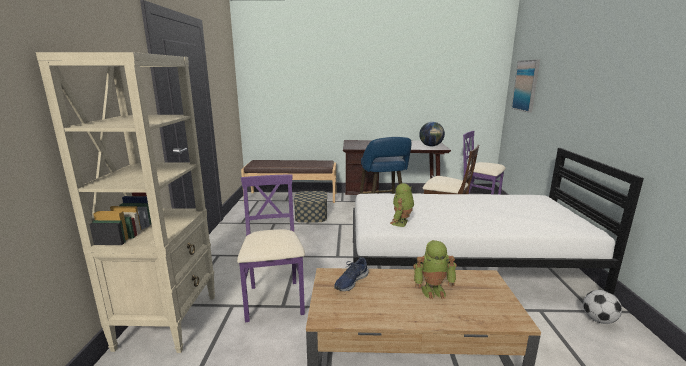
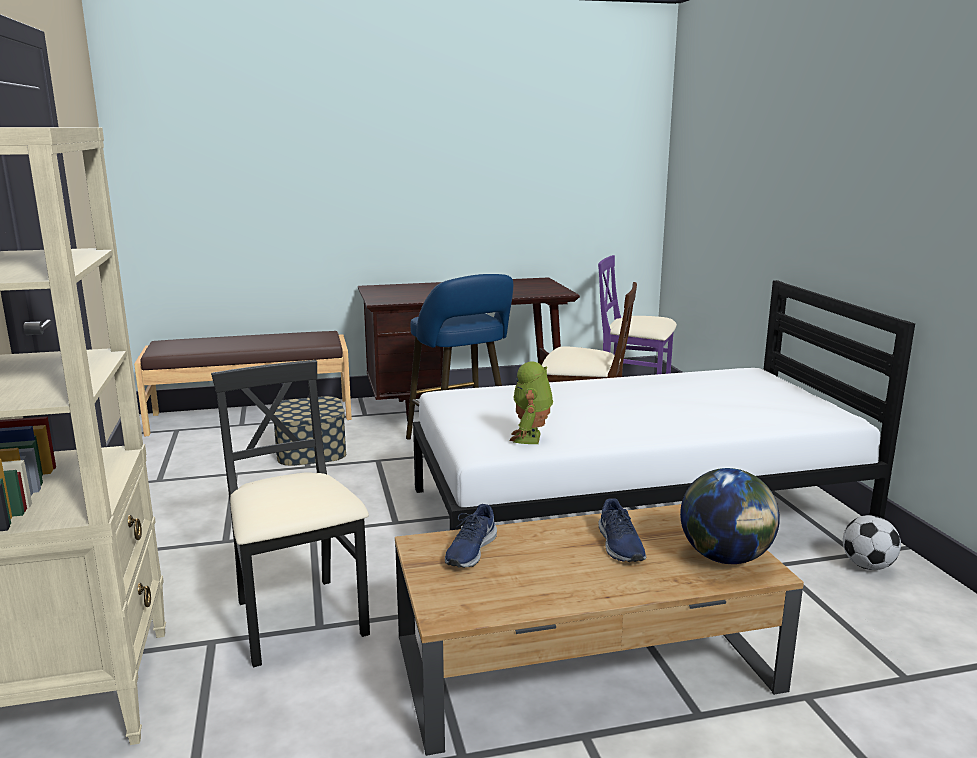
camera: 15 degrees left, 0 degrees up
(275, 301) = (299, 620): purple chair -> black chair
(431, 146) = (539, 289): globe -> globe (725, 558)
(433, 290) = (619, 545): toy robot -> blue shoe
(526, 85) = (704, 168): picture -> none

